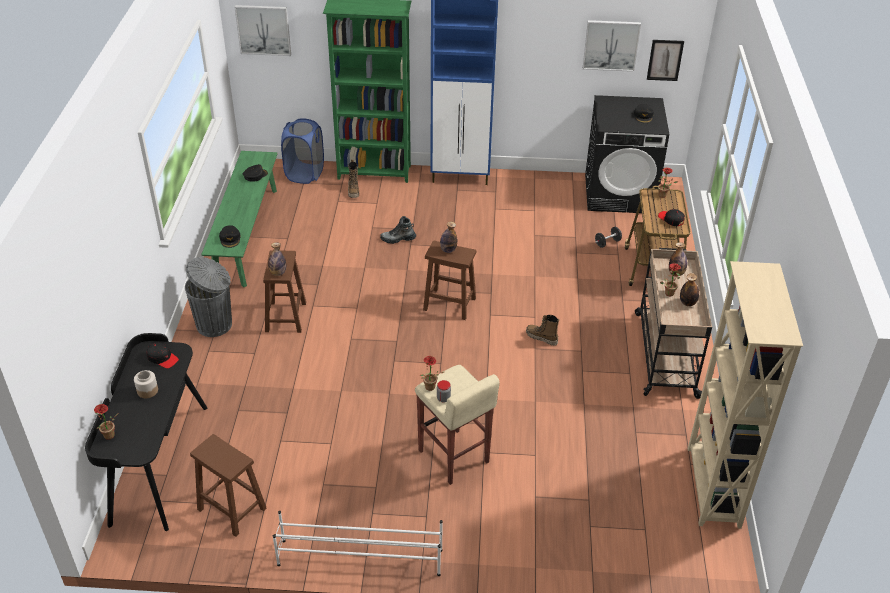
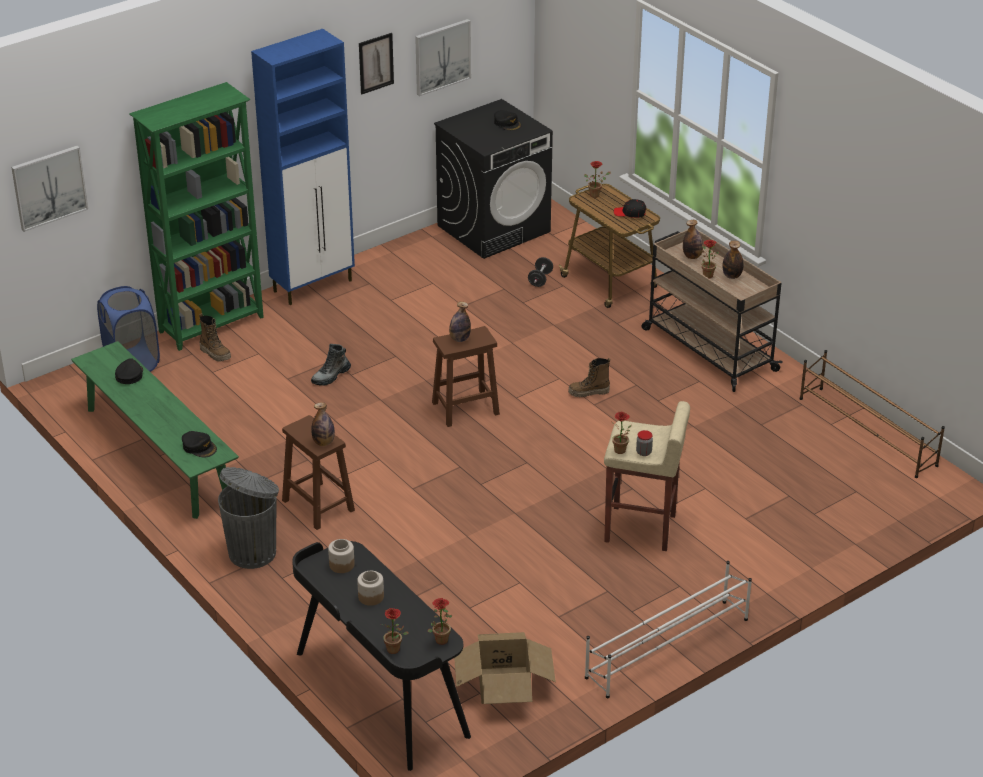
camera: 40 degrees left, 5 degrees down
(143, 447) = (440, 638): none -> potted plant
(162, 358) = (341, 565): black cap -> jar
(231, 508) = (503, 685): brown stool -> cardboard box
(665, 60) = (497, 53): picture -> picture (376, 63)
(712, 488) = (867, 432): beige bookcase -> brown shoe rack

